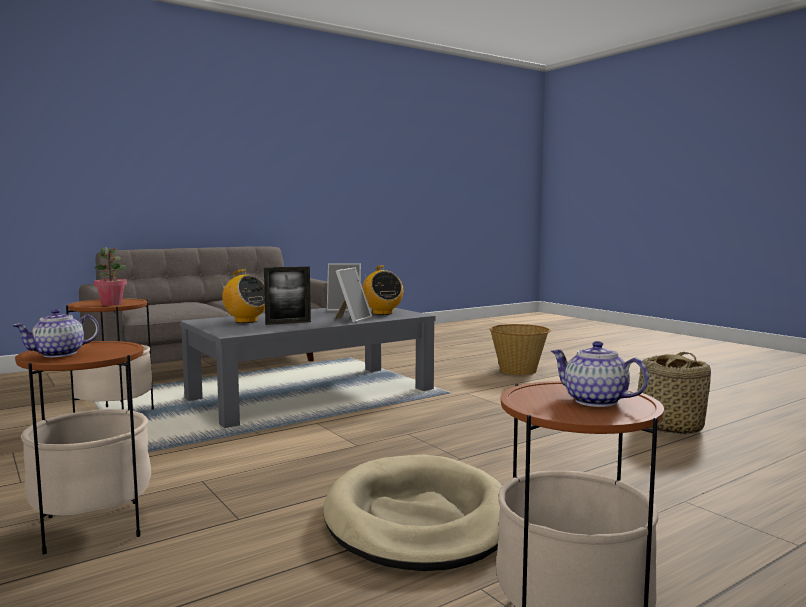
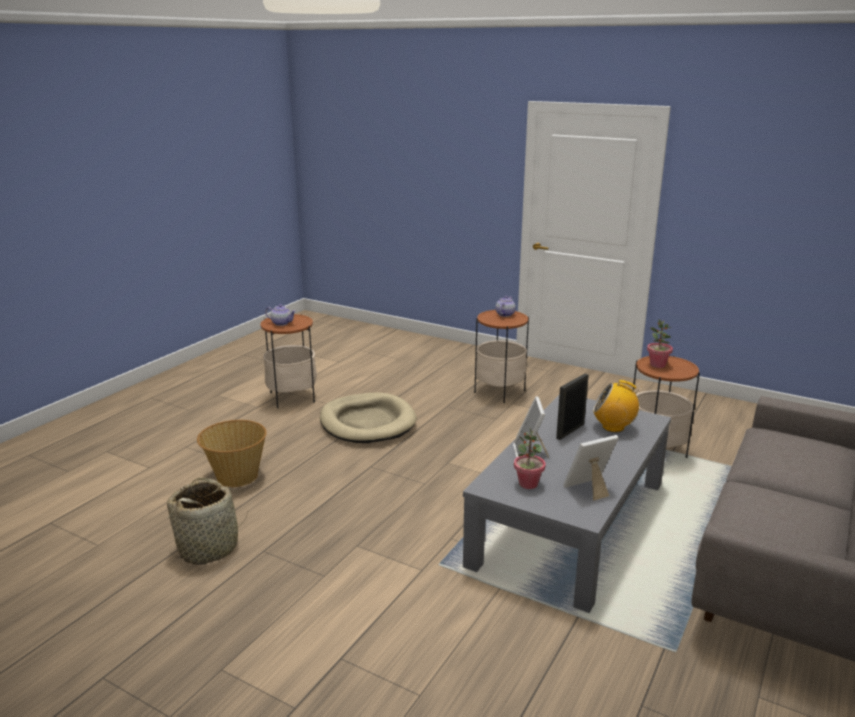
camera: 155 degrees right, 15 degrees up
(382, 313) = (528, 484): radio -> potted plant
(518, 370) = (389, 675): basket -> basket (236, 476)

